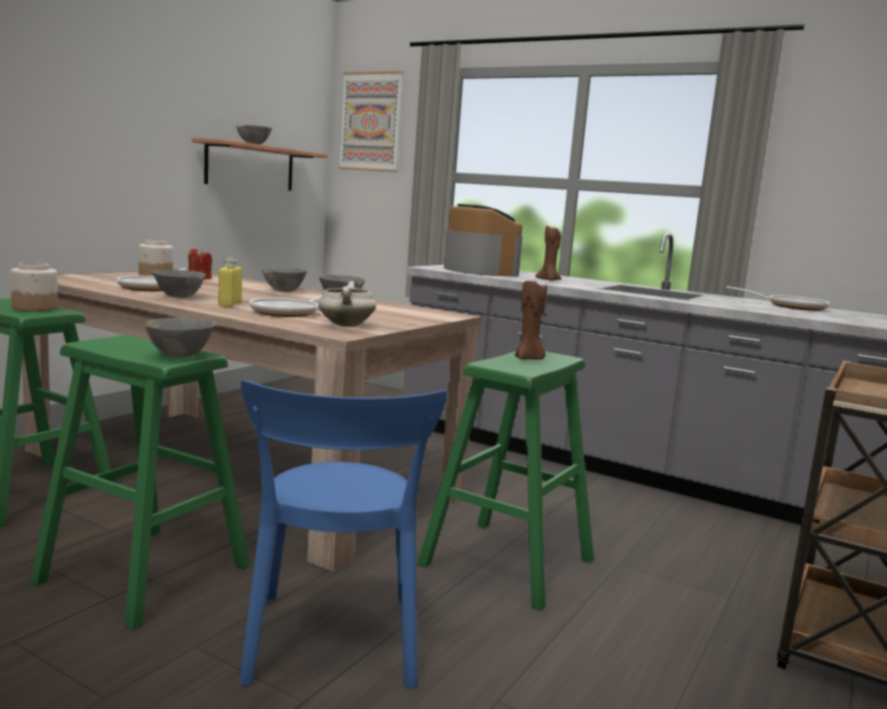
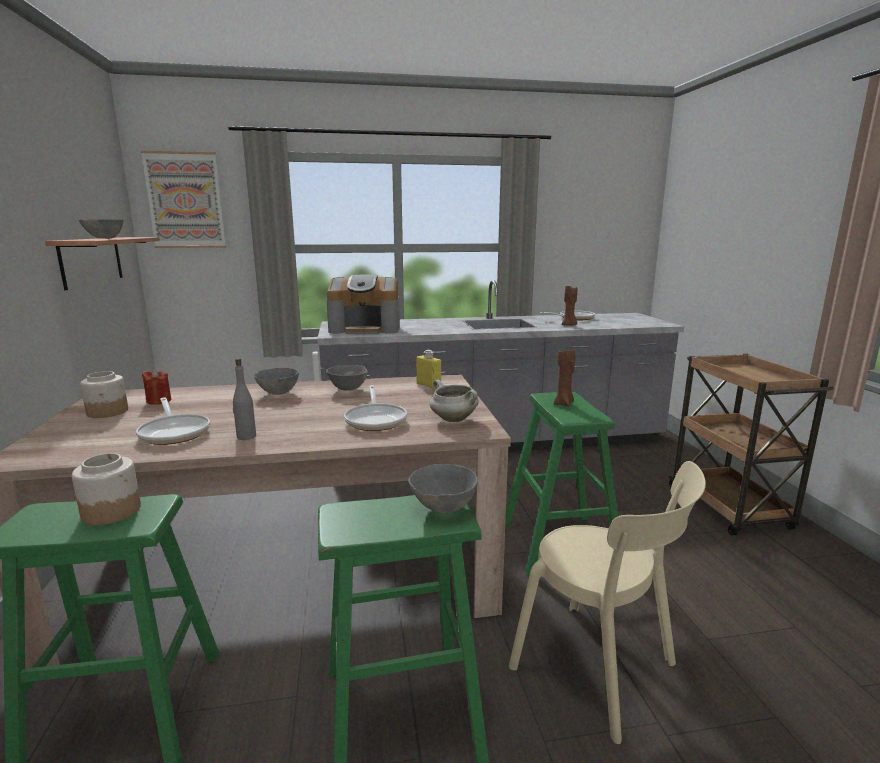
camera: 40 degrees left, 5 degrees up
(179, 297) = (246, 436): grey bowl -> grey bottle
(230, 304) = (311, 429): yellow bottle -> yellow bottle (428, 386)
(332, 646) = (599, 670): blue chair -> beige chair
(478, 271) = (365, 329): coffee machine -> coffee machine turned 150 degrees clockwise
(548, 280) = (429, 328): brown candle -> brown candle (569, 325)

